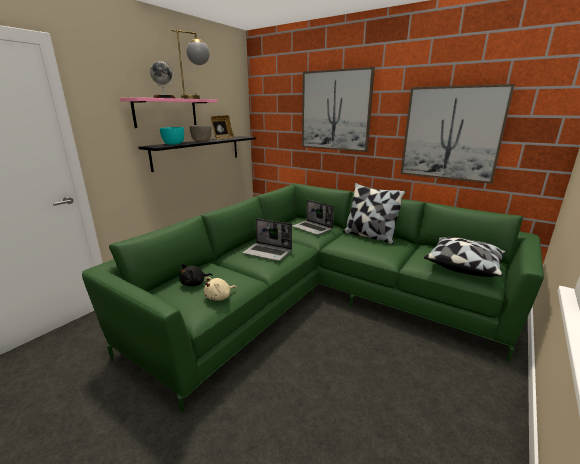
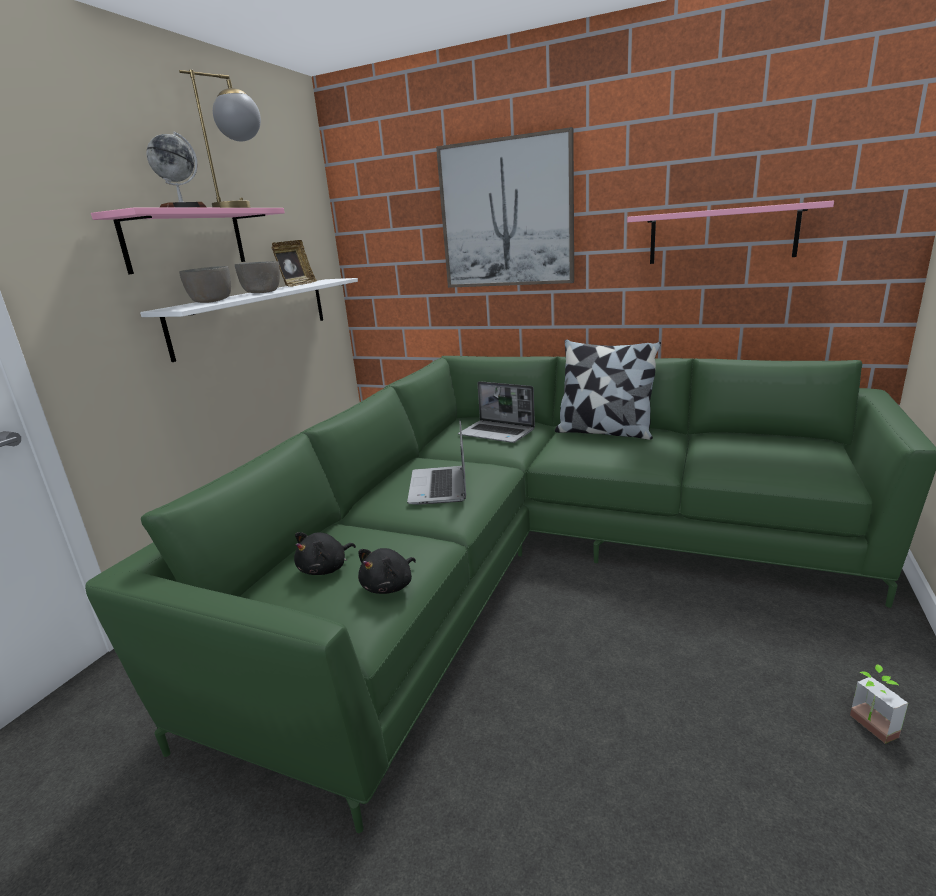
camera: 10 degrees left, 0 degrees up
(173, 144) = (211, 302): turquoise bowl -> grey bowl
(198, 152) = (254, 315): black shelf -> white shelf
(219, 297) = (389, 586): beige plush toy -> black plush toy
(268, 252) = (439, 487): laptop -> laptop turned 75 degrees clockwise
(451, 134) = (722, 235): picture -> pink shelf
(460, 422) = (867, 728): none -> potted plant
(463, 265) = (785, 457): pillow -> none

